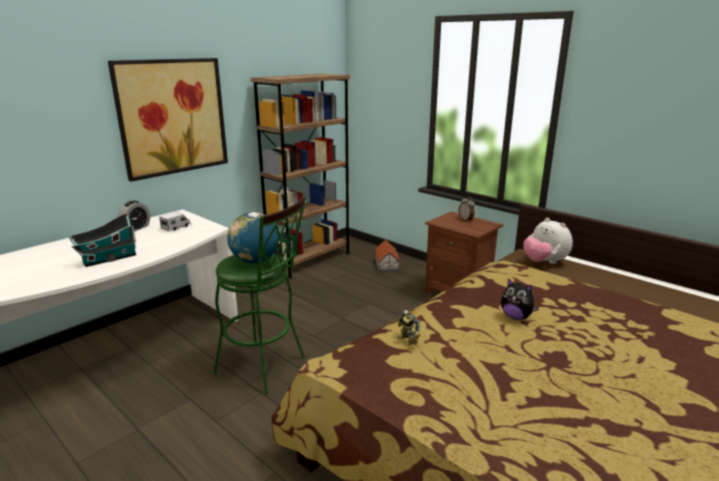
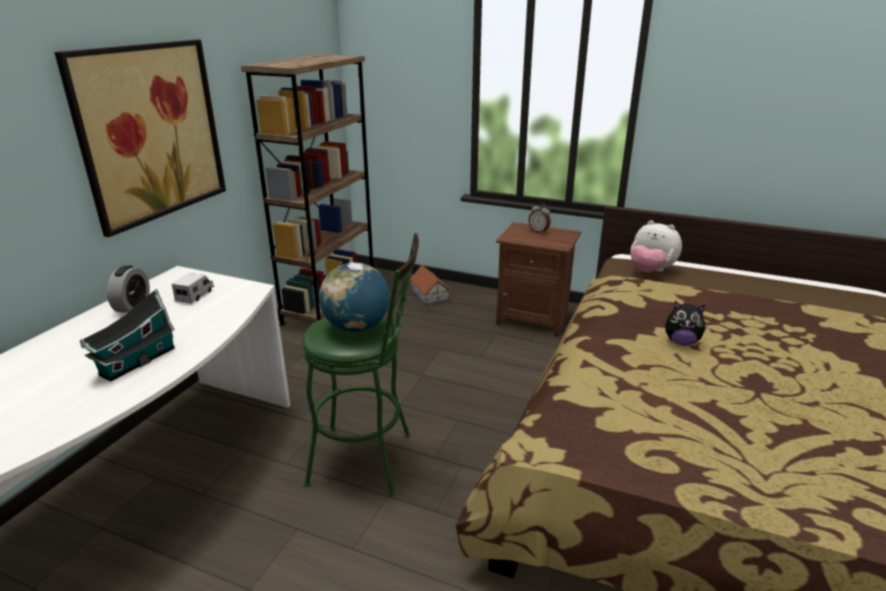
camera: 20 degrees left, 5 degrees up
(406, 340) = (596, 395): toy robot -> none

